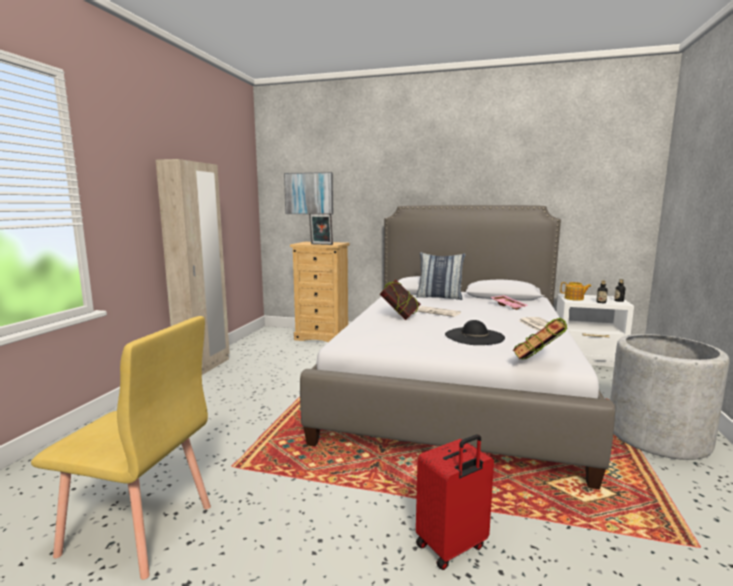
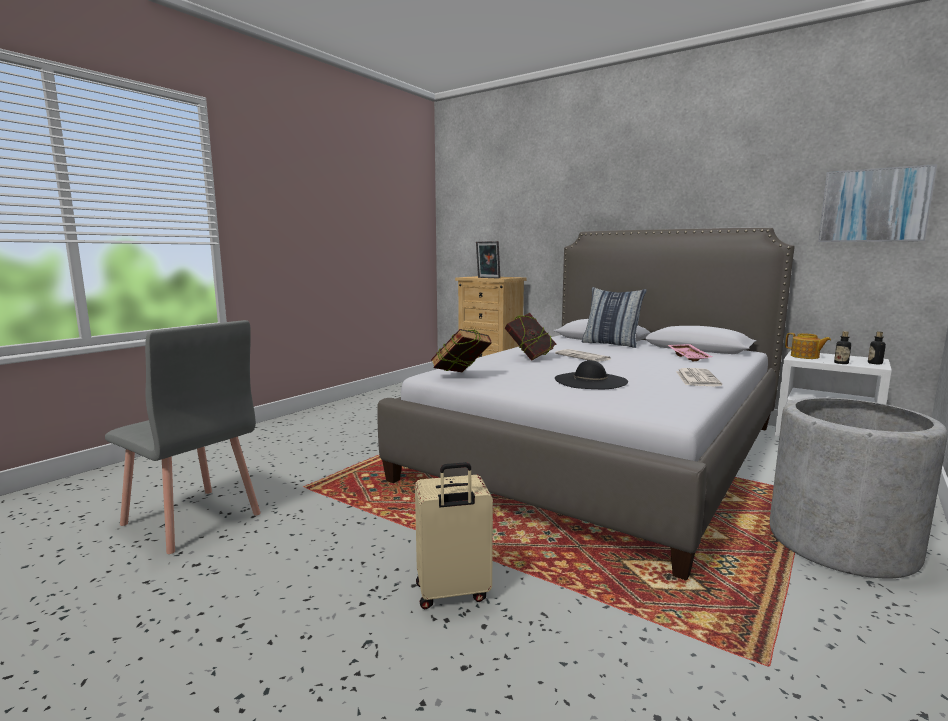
camera: 20 degrees right, 0 degrees up
(138, 530) = (191, 519): yellow chair -> grey chair
(204, 367) = (347, 403): beige wardrobe -> none
(309, 193) = (486, 220): picture -> picture (874, 205)
(452, 547) = (452, 593): red suitcase -> beige suitcase
(538, 363) = (627, 410): book -> book (461, 376)

